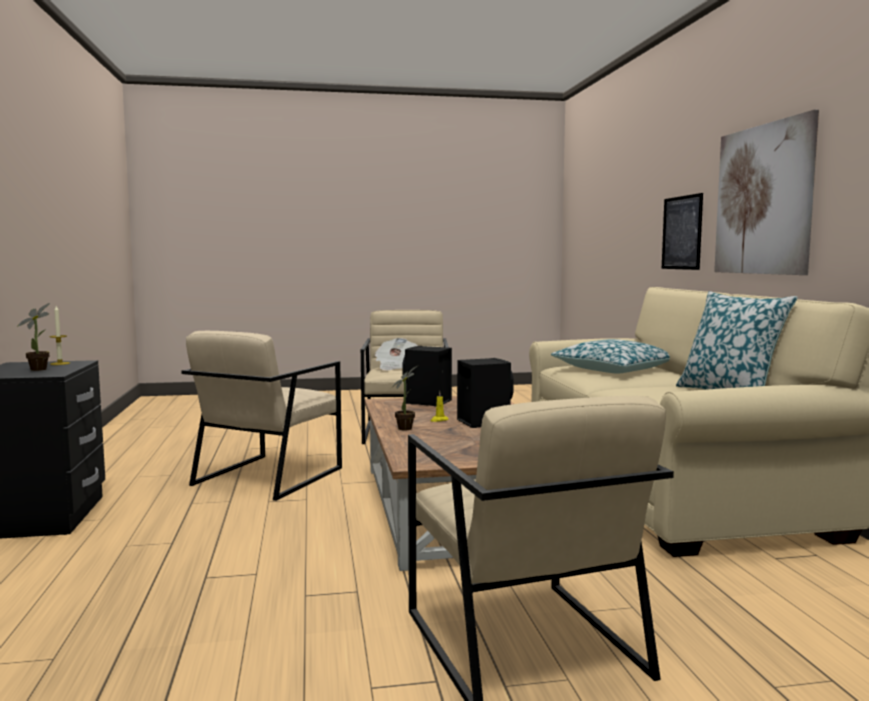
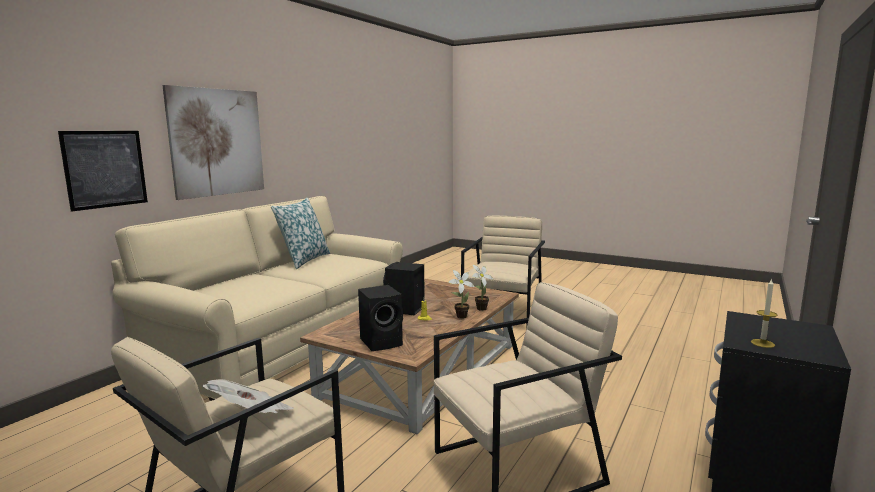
camera: 140 degrees left, 5 degrees up
(41, 369) = (769, 331): potted plant -> potted plant (480, 309)
(613, 369) = (243, 290): pillow -> none

